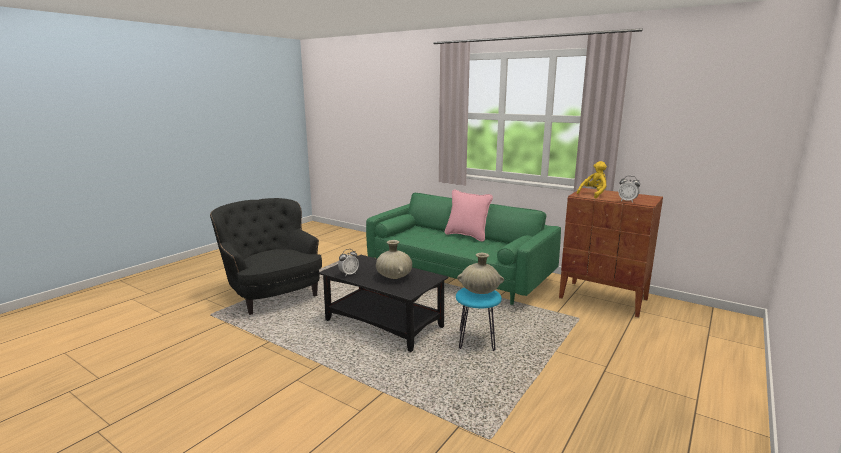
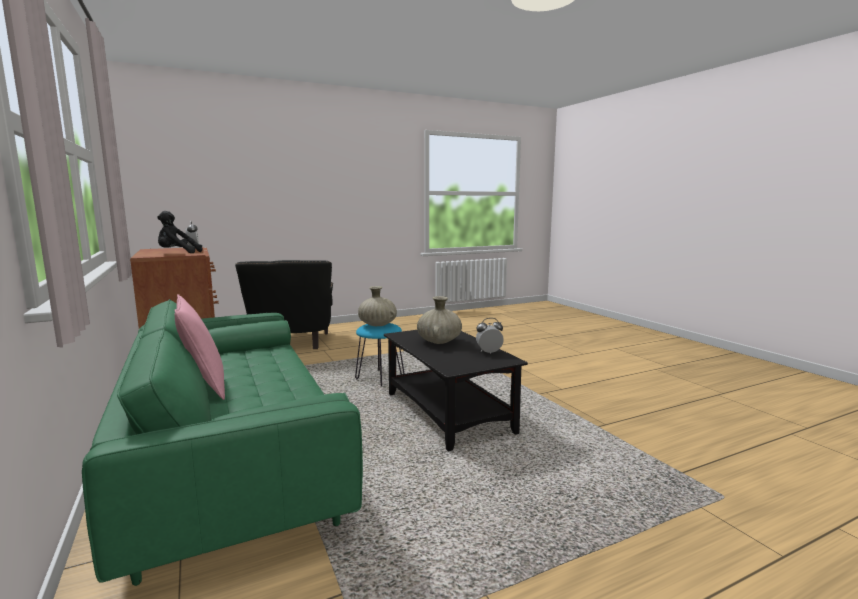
camera: 150 degrees left, 5 degrees down
(272, 294) = (613, 519): black armchair -> black armchair (292, 343)
(593, 194) = (177, 253): yellow plush toy -> black plush toy

